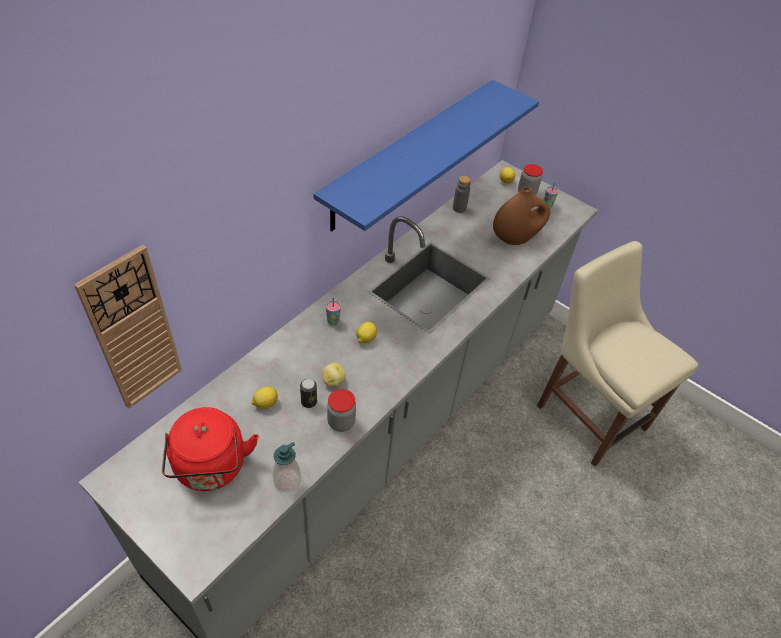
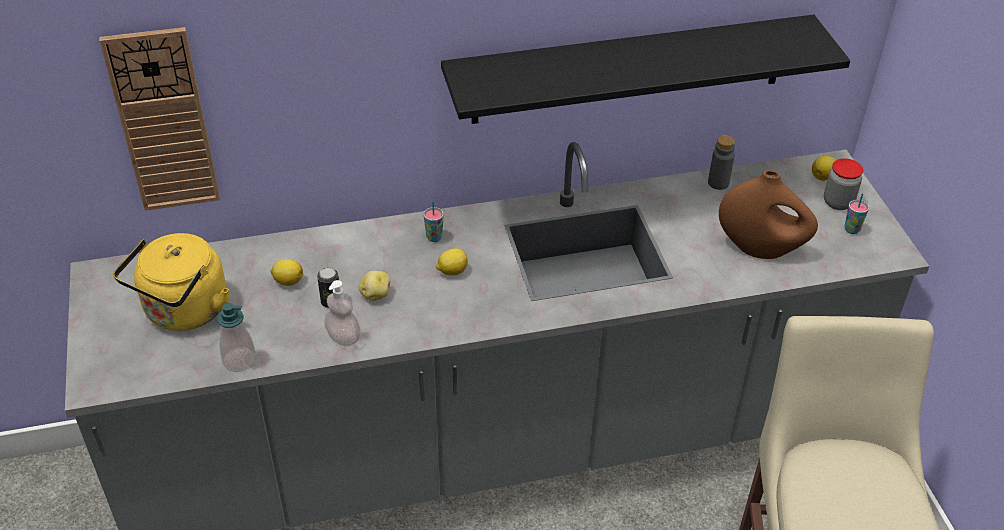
camera: 40 degrees right, 5 degrees down
(211, 469) = (184, 312): red kettle -> yellow kettle
(341, 422) = (343, 337): jar -> soap dispenser
(410, 154) = (629, 69): blue shelf -> black shelf

